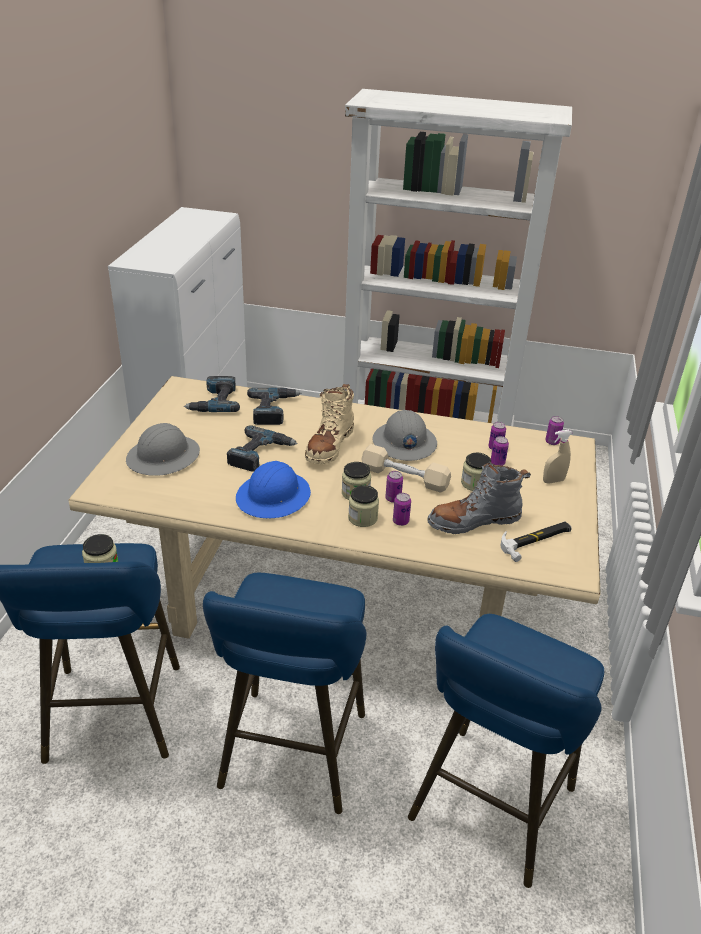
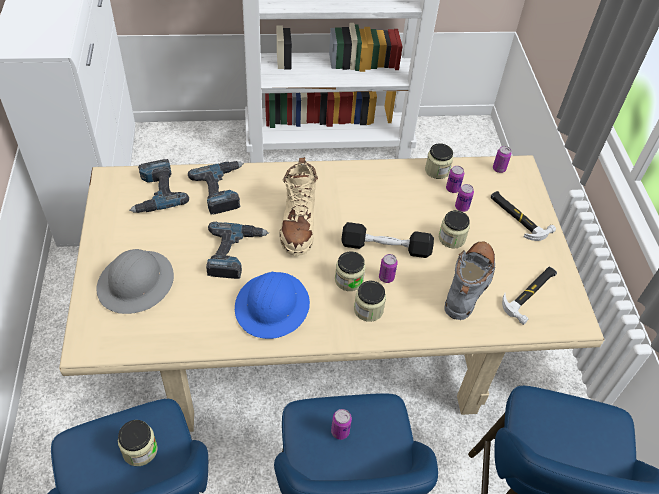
camera: 20 degrees left, 15 degrees up
(400, 521) = (404, 304): can -> can (340, 431)
(404, 443) = (367, 203): grey hard hat -> none
(404, 477) = (385, 247): beige dumbbell -> black dumbbell
(474, 521) = (469, 285): grey boot -> grey boot turned 150 degrees clockwise
(486, 432) = (437, 170): none -> jar
(553, 481) = (518, 217): beige spray bottle -> hammer

